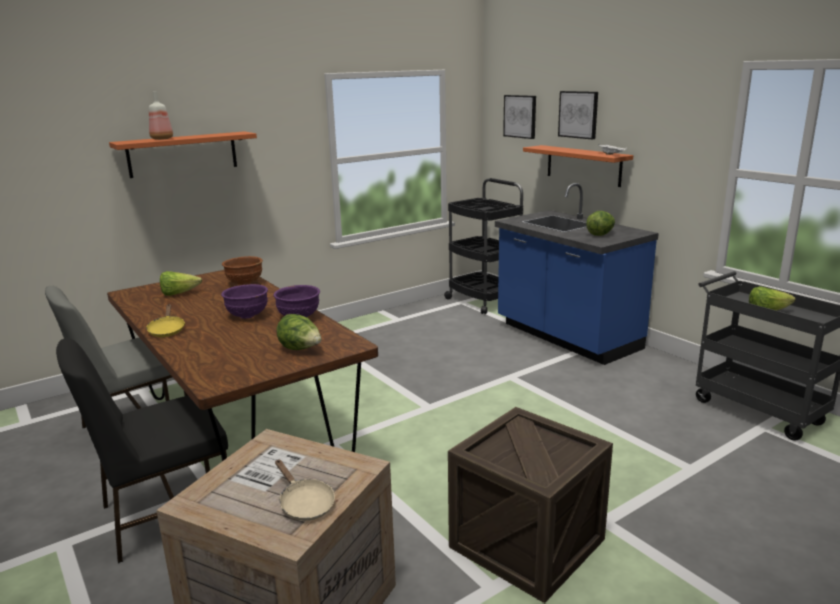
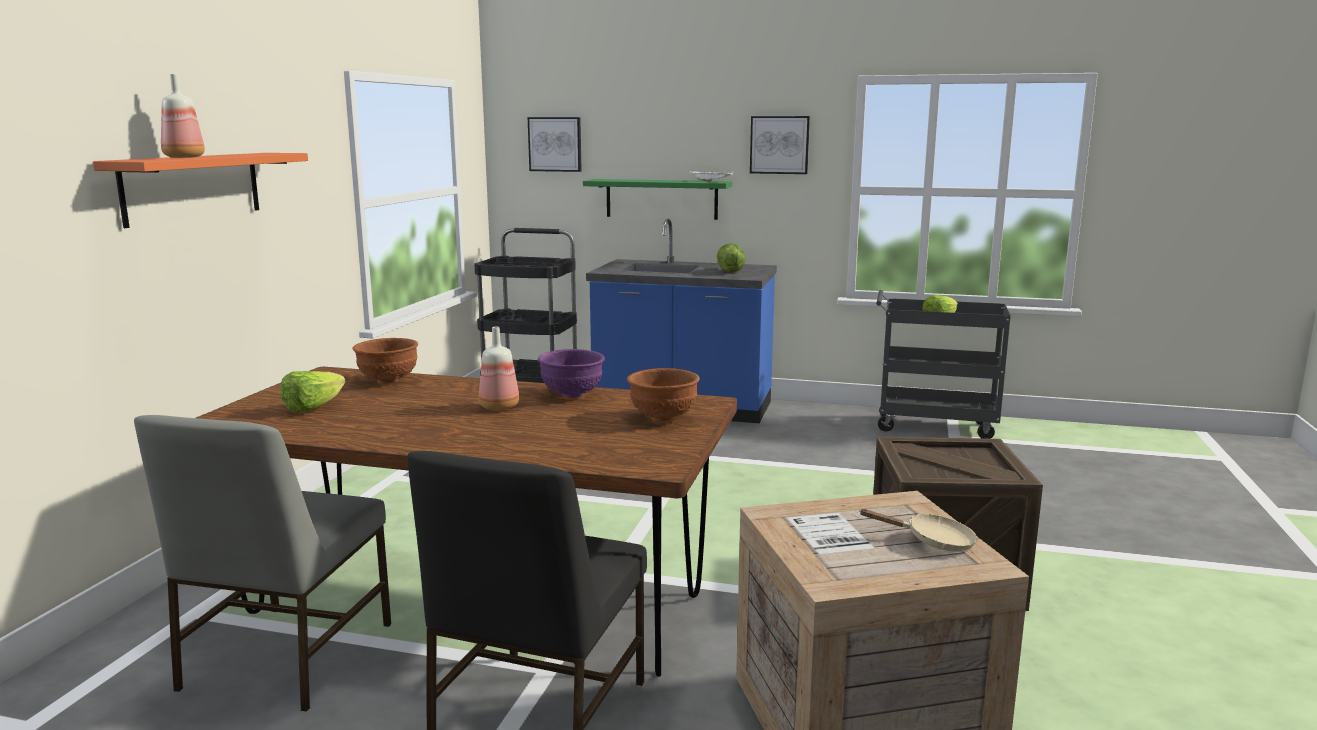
camera: 40 degrees left, 5 degrees down
(167, 330) = (424, 442): yellow frying pan -> none
(247, 316) = (498, 407): purple bowl -> bottle
(301, 349) = (662, 418): lettuce -> brown bowl
(578, 114) = (649, 138): picture -> picture (779, 145)
(583, 165) = (661, 199): orange shelf -> green shelf

